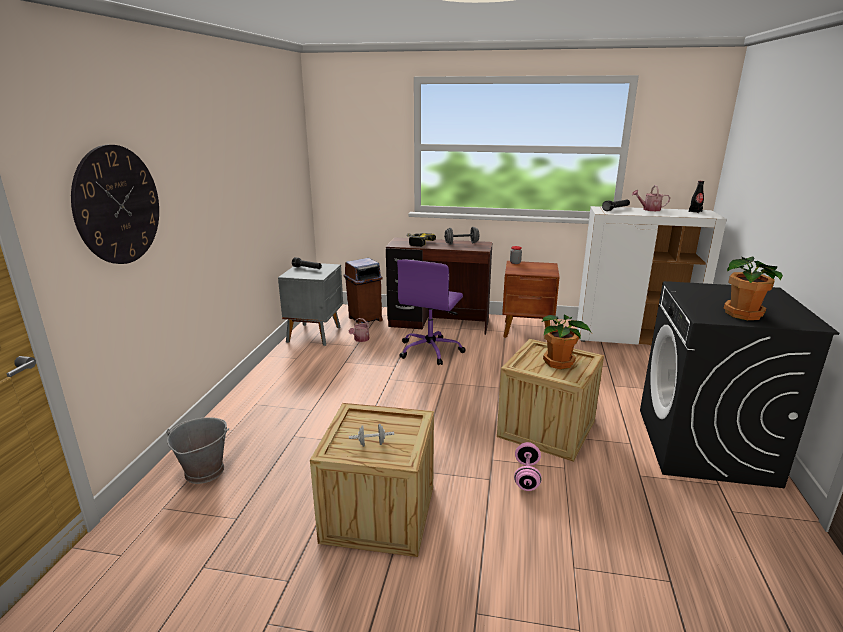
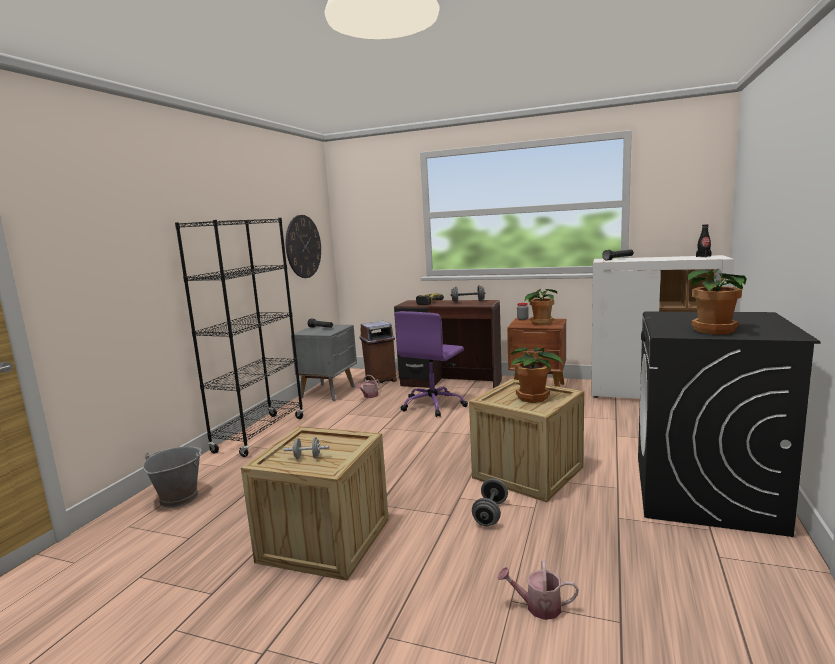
camera: 10 degrees right, 10 degrees down
(118, 205) = (115, 247): wall clock -> wall clock (303, 246)
(261, 389) = (260, 434): none -> black bookcase
(526, 476) = (490, 513): pink dumbbell -> grey dumbbell
(535, 269) = (541, 323): none -> potted plant
(649, 209) = (653, 257): watering can -> watering can (538, 606)

